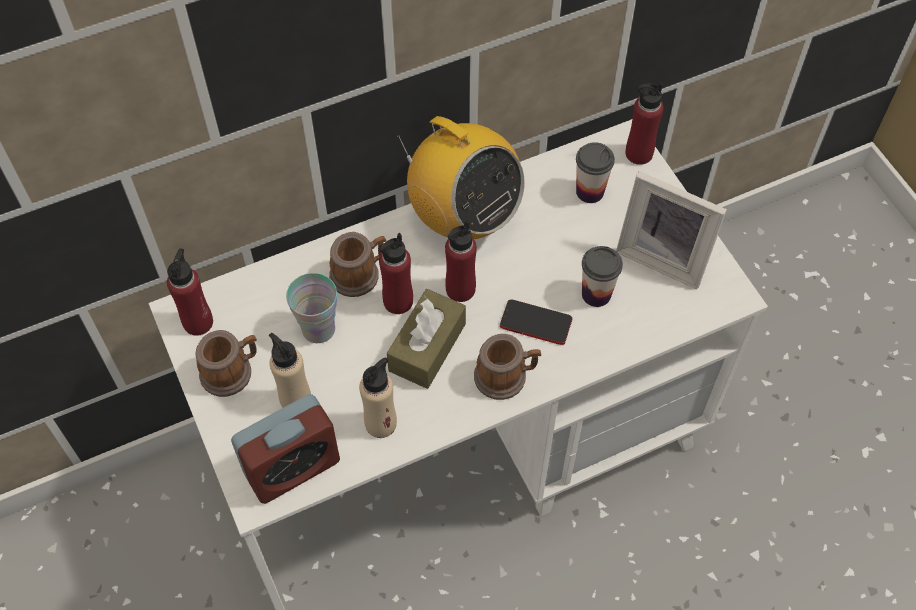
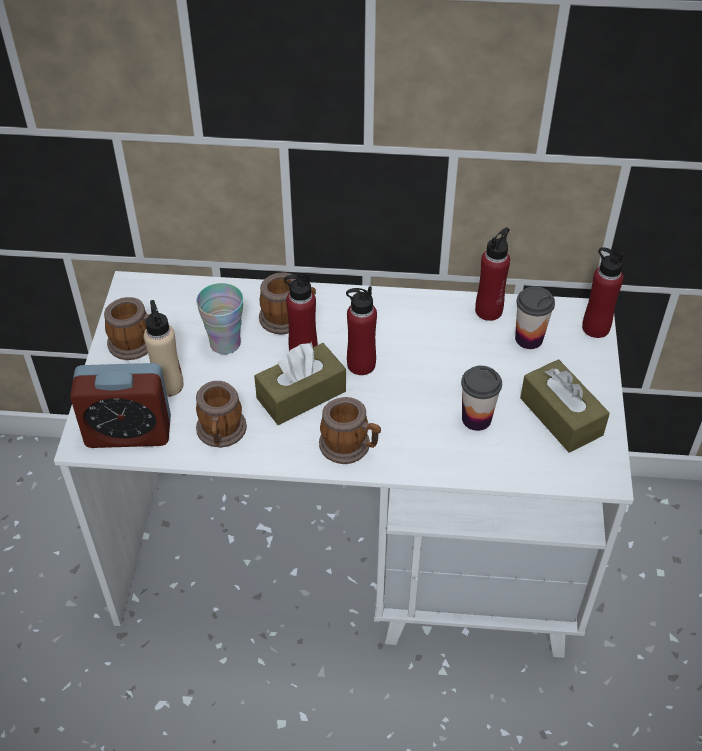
camera: 30 degrees right, 10 degrees down
(198, 322) = (139, 299): red bottle -> red bottle (489, 310)
(381, 423) = (221, 433): beige bottle -> mug
(463, 218) = (403, 313): radio -> none
(536, 323) = (406, 417): phone -> none
(664, 256) = (561, 416): picture frame -> brown tissue box

